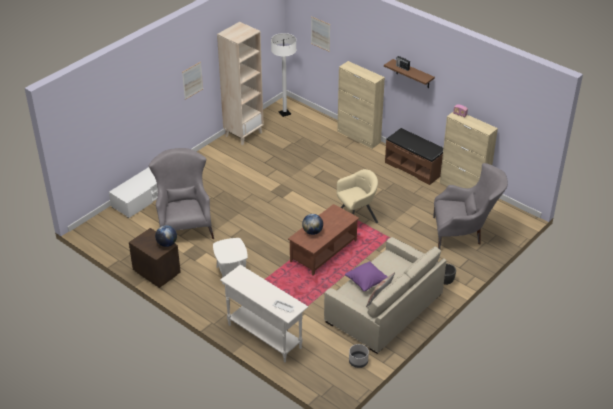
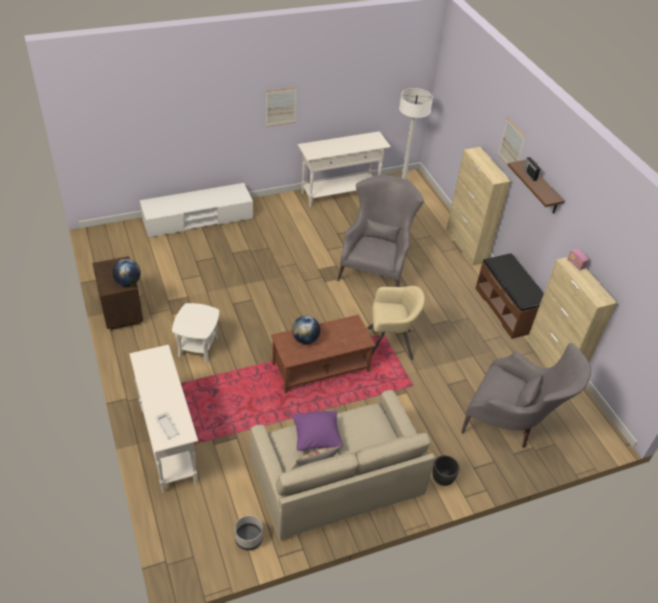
camera: 25 degrees right, 5 degrees up
(184, 224) = (197, 268): grey armchair -> grey armchair (376, 266)
(243, 134) = (340, 194): beige bookcase -> white console table
(320, 34) = (463, 103): picture -> picture (511, 145)

